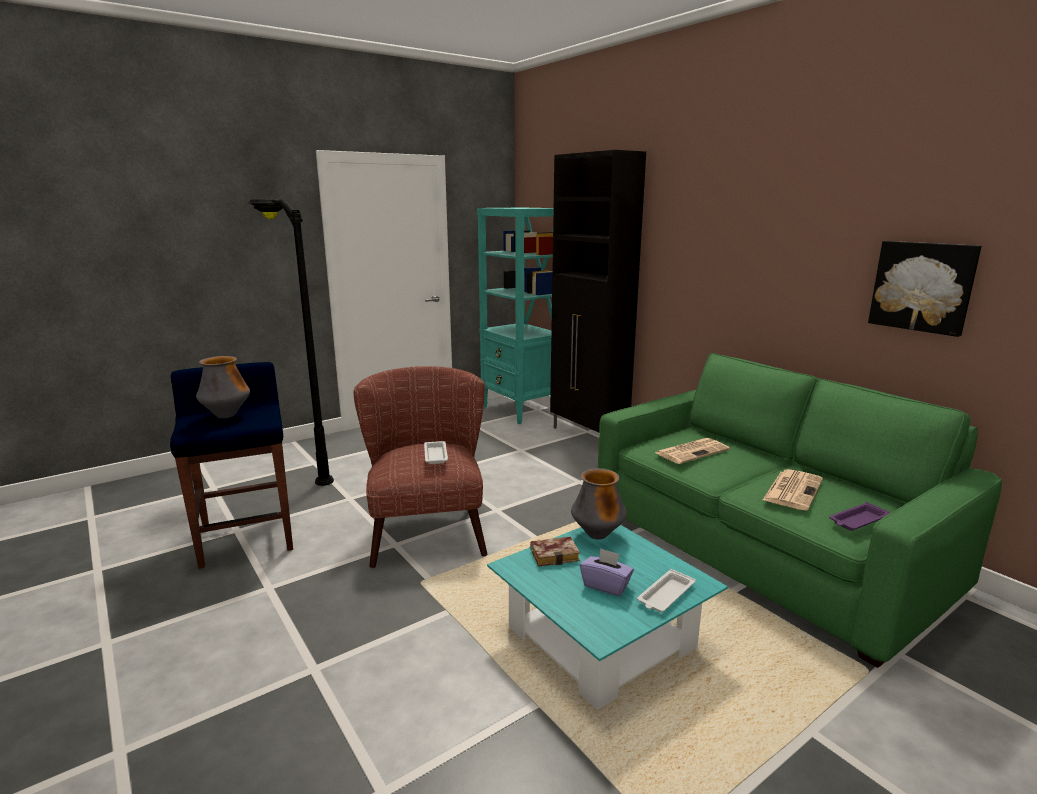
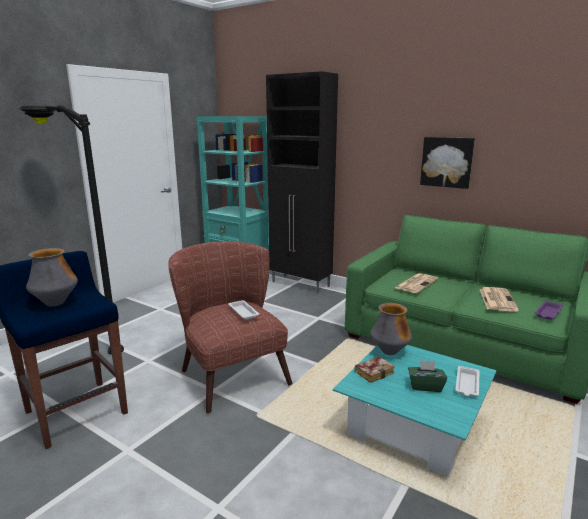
camera: 20 degrees left, 0 degrees up
(606, 585) = (425, 386): purple tissue box -> green tissue box
(922, 286) = (547, 161): picture -> picture (447, 162)

